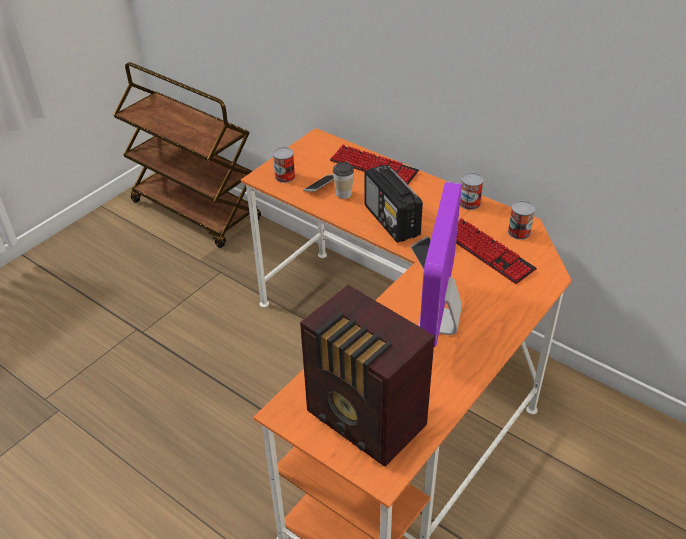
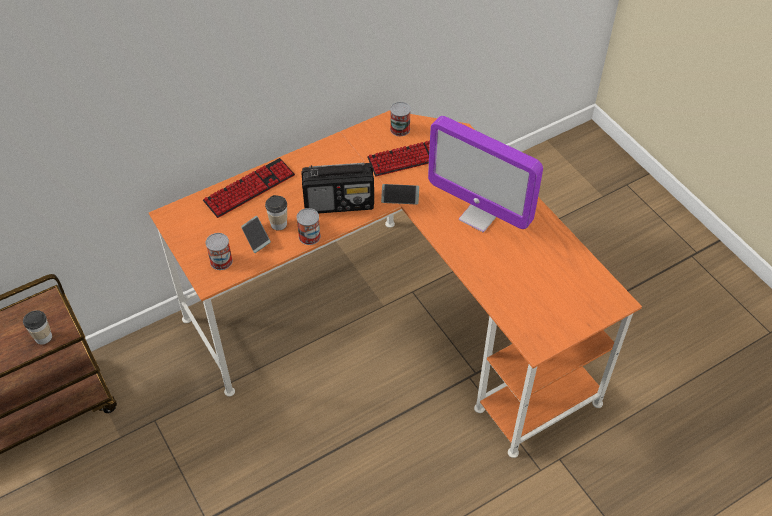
camera: 70 degrees left, 10 degrees up
(199, 142) = (43, 337): none -> cup
(366, 421) = (564, 295): radio -> none
(469, 203) = (345, 144): can -> can (309, 236)

